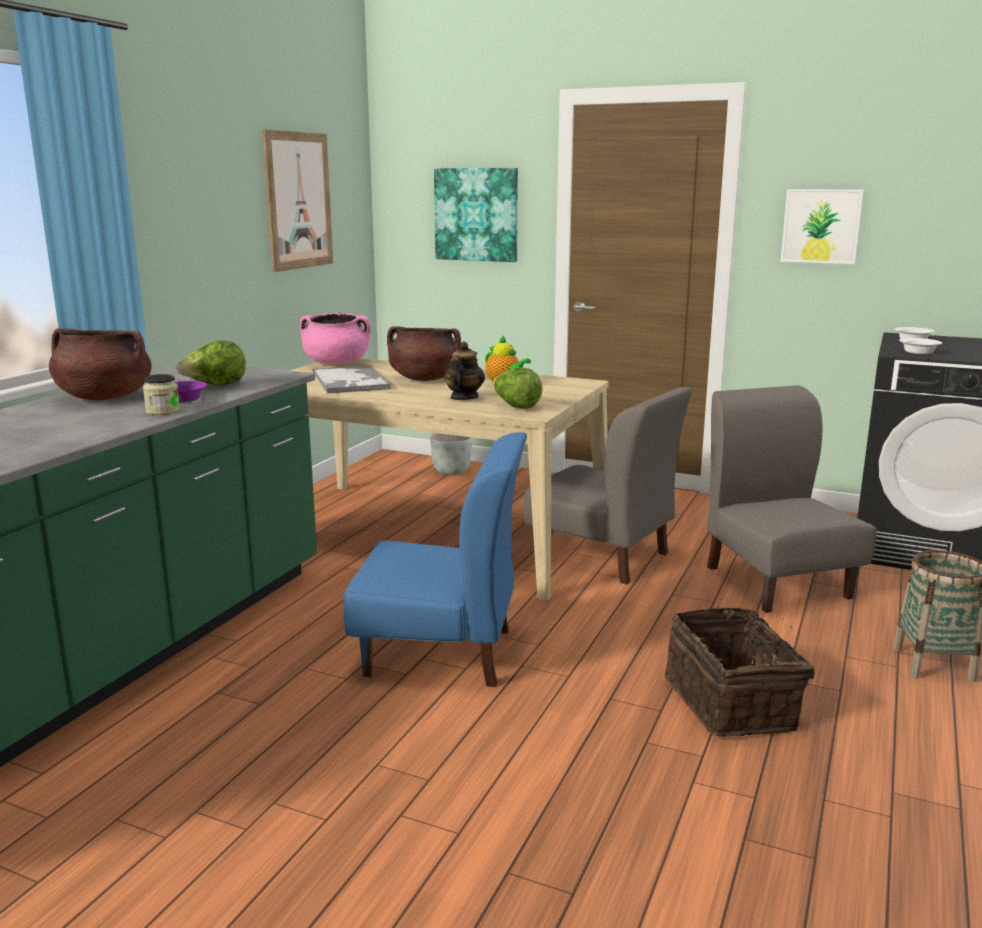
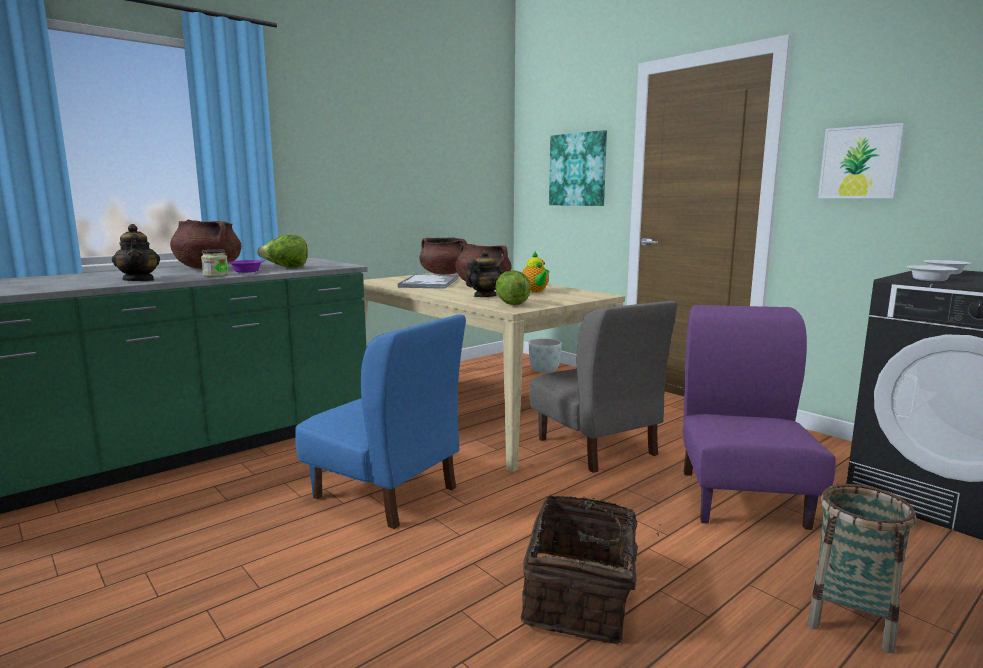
camera: 25 degrees right, 5 degrees down
(80, 432) = (139, 280): none -> teapot
(298, 201) = (438, 158): picture -> none
(336, 363) = (444, 274): pink cooking pot -> brown cooking pot
(777, 581) = (742, 497): grey chair -> purple chair

